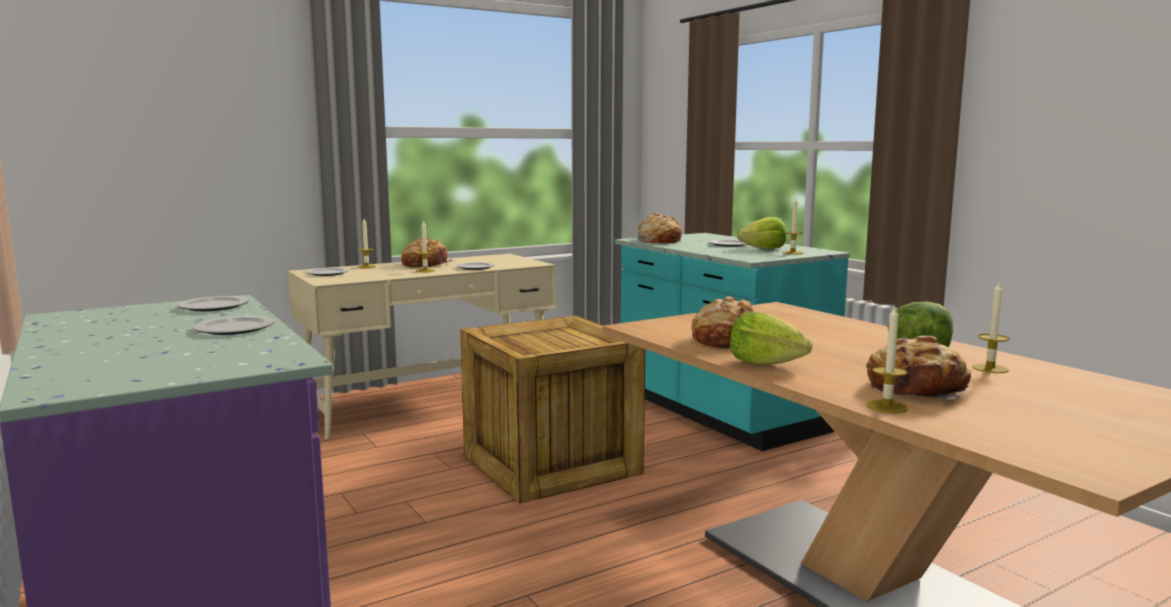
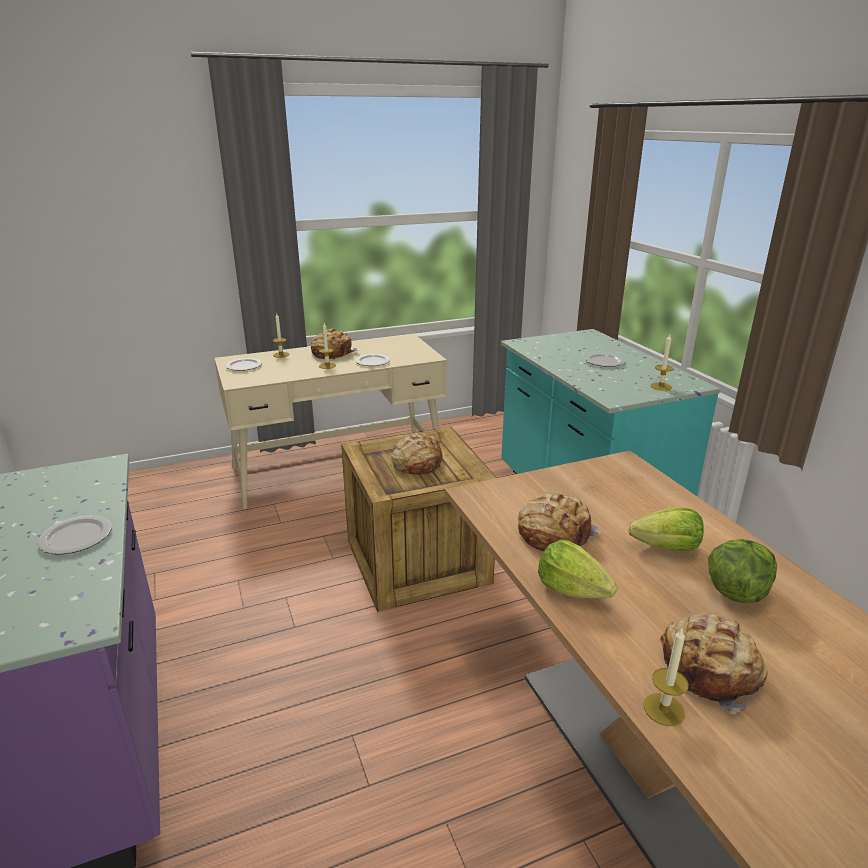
camera: 10 degrees right, 15 degrees up
(215, 306) = (85, 481): plate -> none
(659, 241) = (540, 347): bread -> bread (416, 462)
(764, 249) = (635, 374): lettuce -> lettuce (667, 547)
(990, 368) = (805, 629): candle -> none

